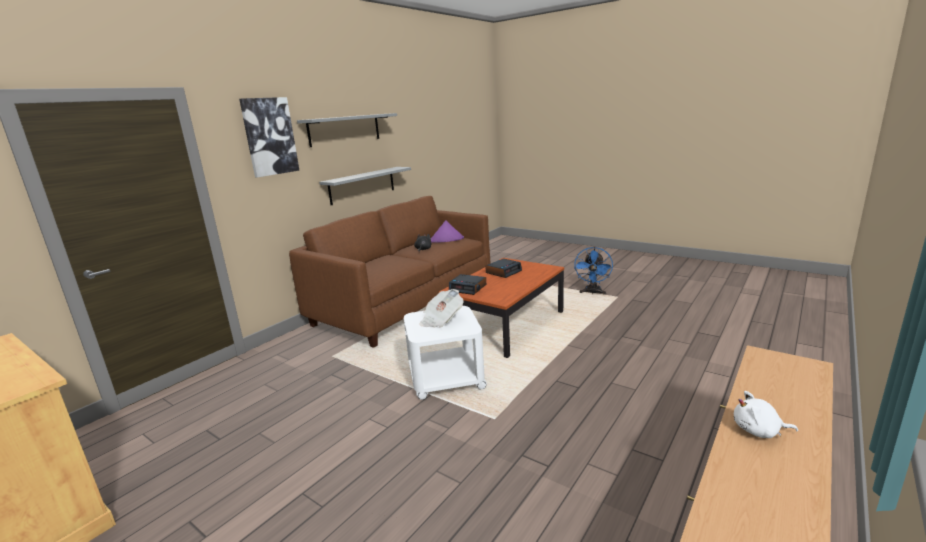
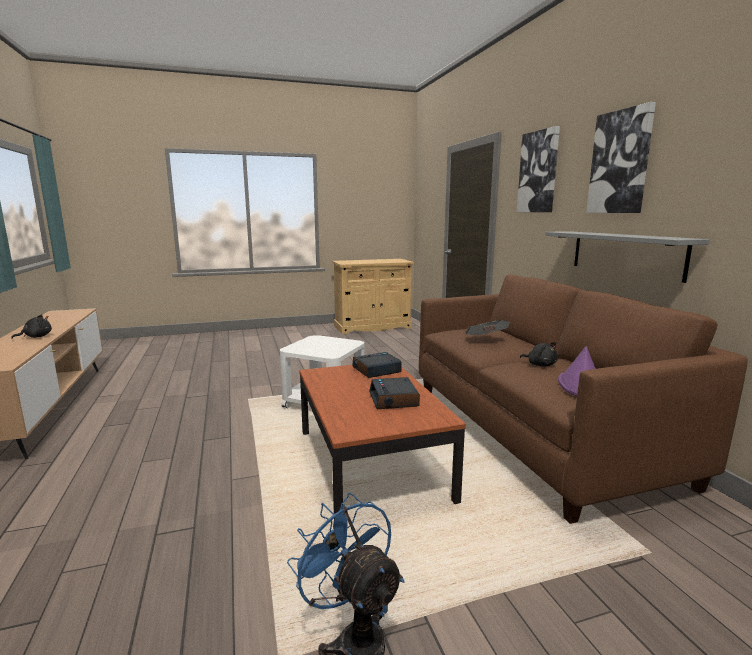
camera: 125 degrees right, 5 degrees down
(344, 129) = (620, 162): grey shelf -> picture
(441, 320) = (326, 346): newspaper -> newspaper (486, 340)
(759, 431) = (36, 337): white plush toy -> black plush toy

